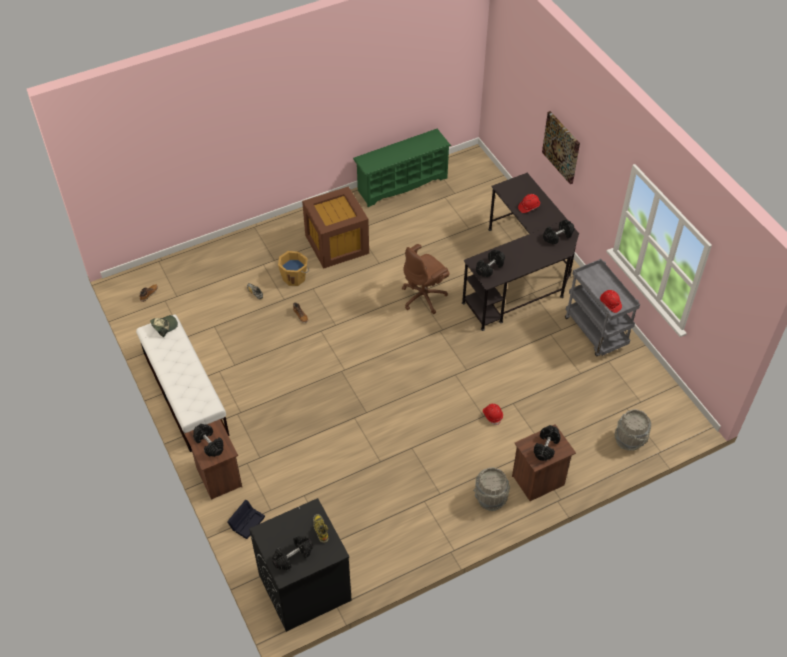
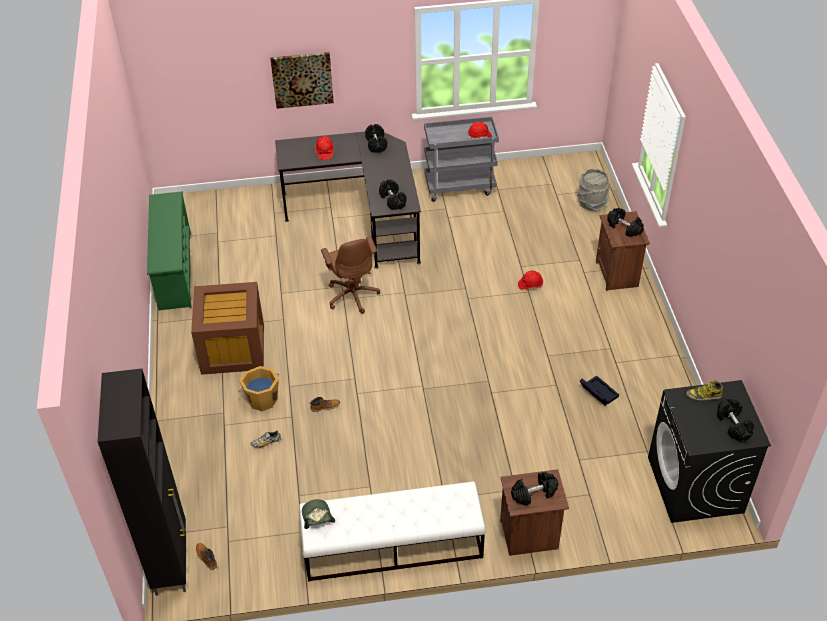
camera: 70 degrees left, 5 degrees down
(141, 277) = (171, 561): none -> black cabinet
(247, 521) = (598, 519): black storage box -> black storage box (597, 392)
(490, 498) = (626, 313): grey bucket -> none

